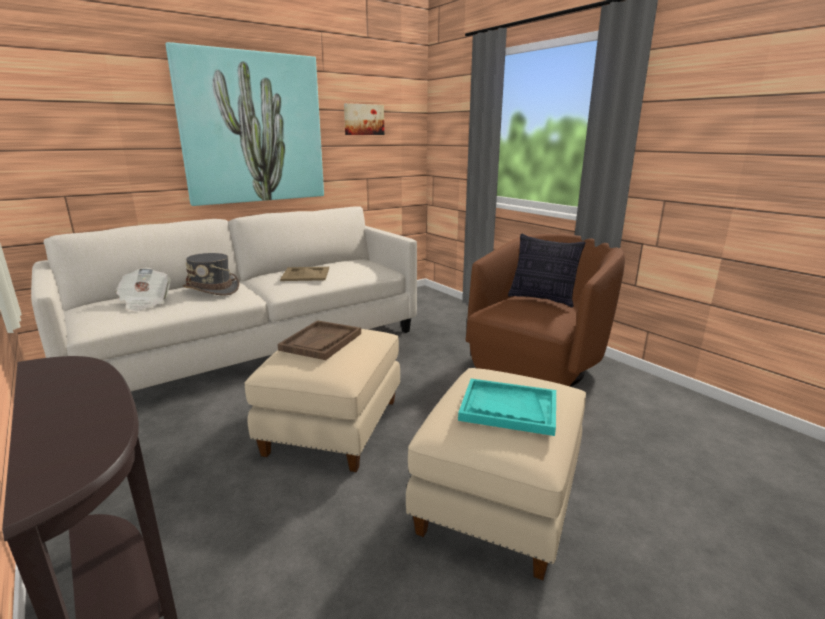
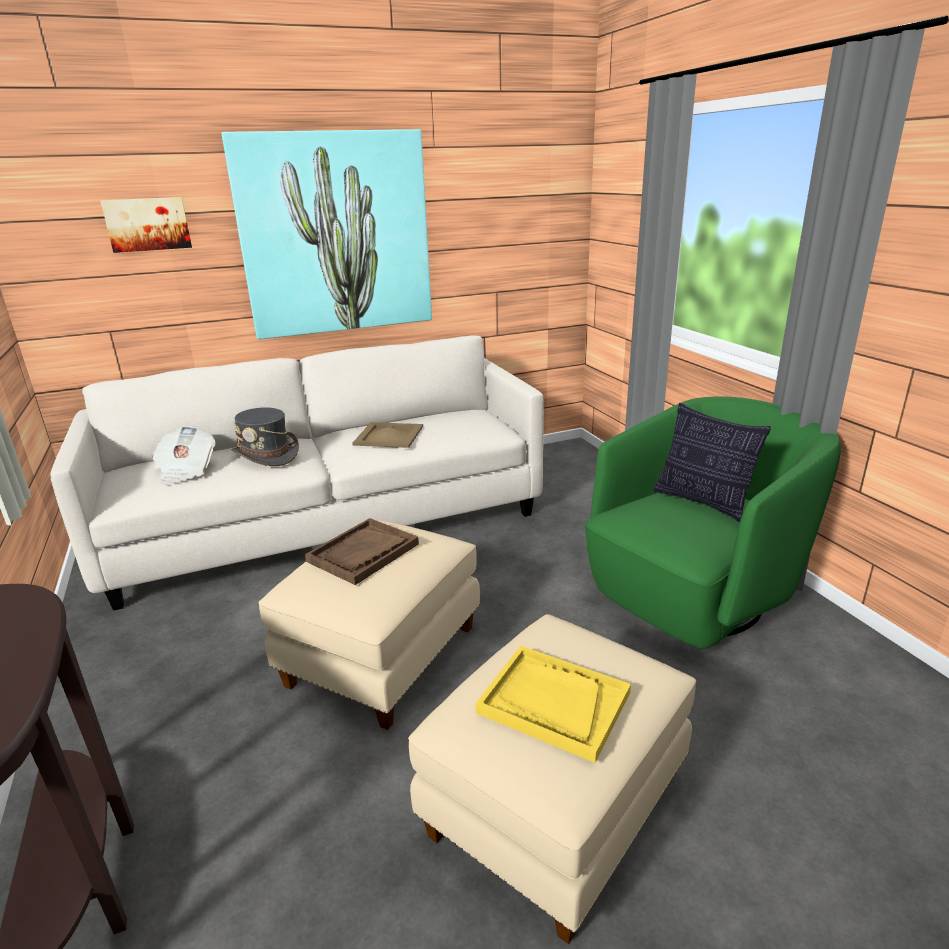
camera: 15 degrees right, 5 degrees up
(363, 119) = (492, 210): picture -> picture (148, 224)
(508, 408) = (553, 703): turquoise tray -> yellow tray
(537, 367) = (694, 595): brown armchair -> green armchair

